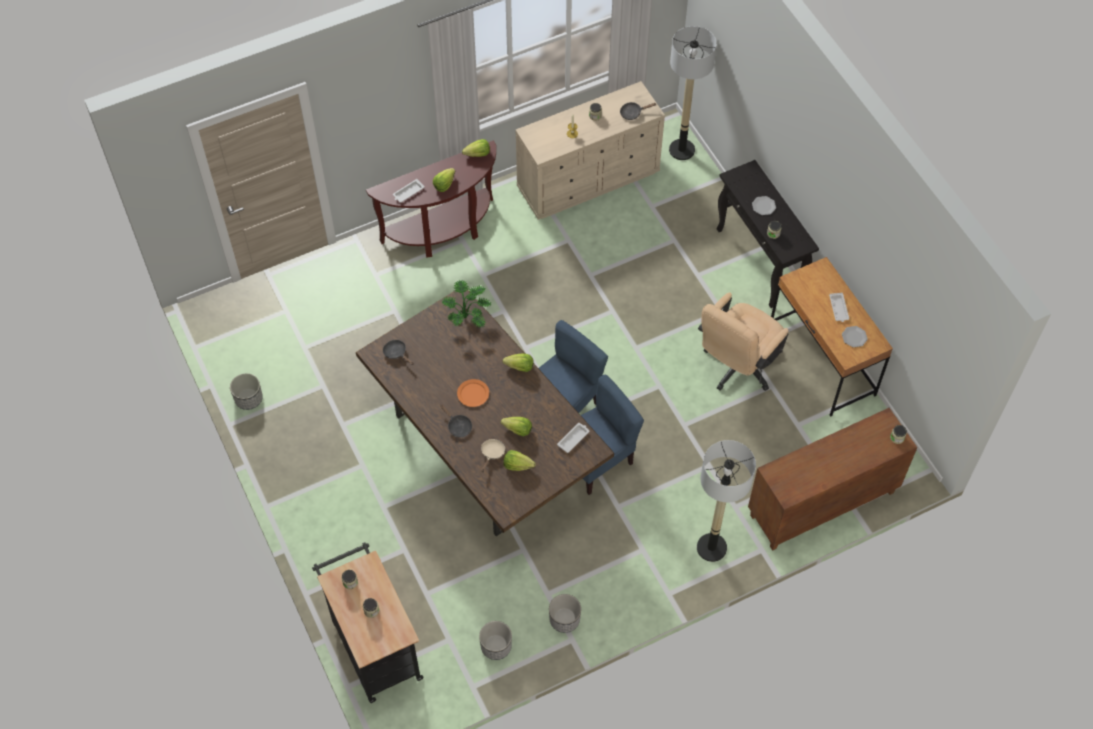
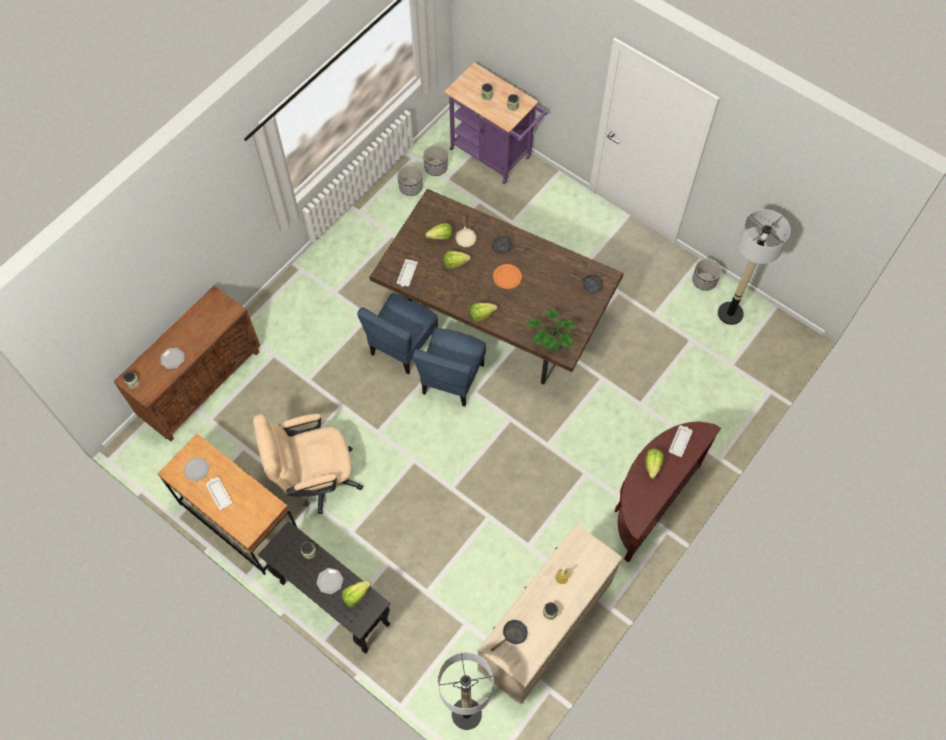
camera: 155 degrees right, 5 degrees up
(374, 646) = (494, 156): black cart -> purple cart
(478, 154) = (642, 514): lettuce -> lettuce (356, 595)
(564, 619) = (371, 222): planter -> planter (436, 167)
(711, 548) = (281, 315): floor lamp -> floor lamp (730, 313)
(737, 367) = (315, 479): beige office chair -> beige office chair turned 120 degrees counterclockwise
(850, 446) = (172, 359): none -> plate

